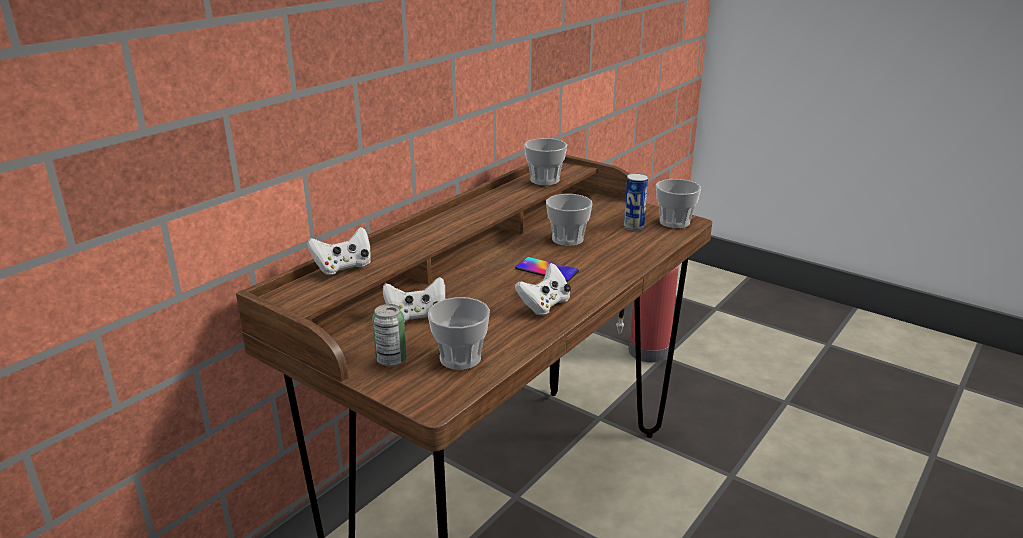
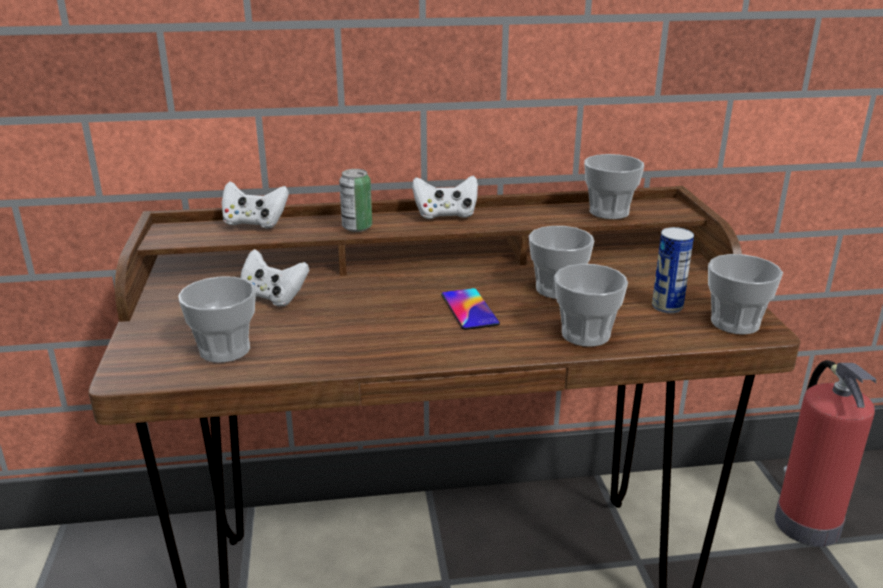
camera: 45 degrees right, 0 degrees up
(391, 360) = (180, 323): can -> can (357, 227)
(544, 305) = (392, 341): white game controller -> white game controller (446, 215)
(626, 257) = (585, 334): none -> cup

